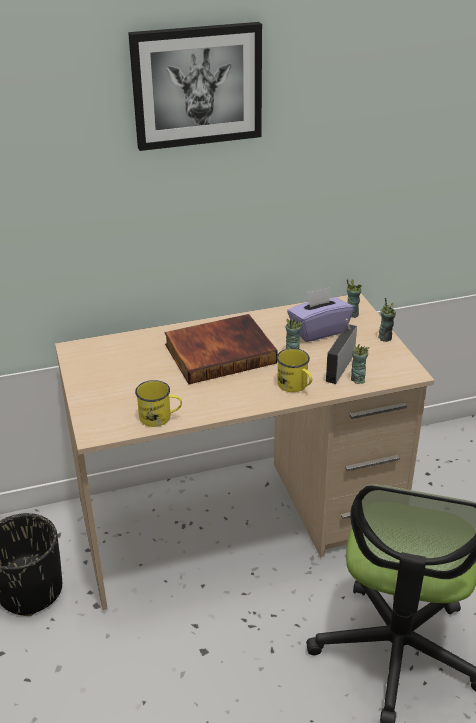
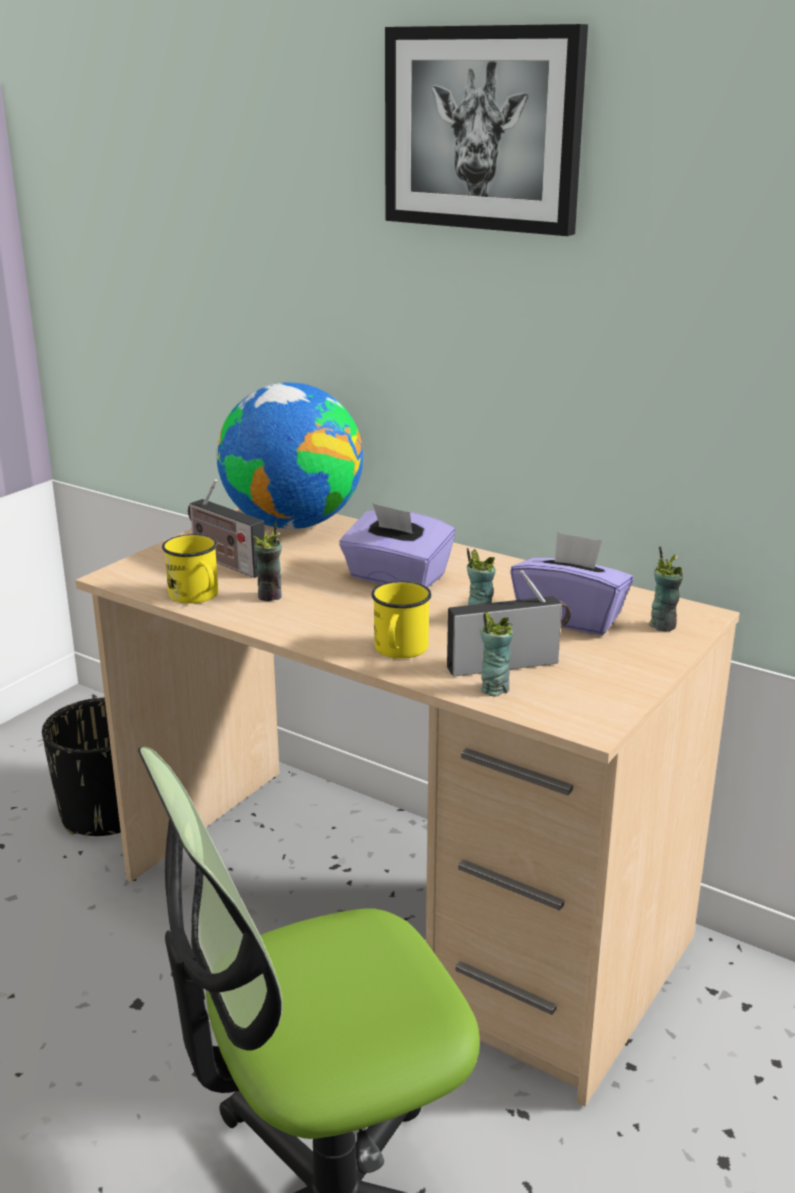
camera: 50 degrees right, 10 degrees down
(109, 351) = (292, 523): none -> globe
(129, 392) = (225, 562): none -> radio
(220, 352) = (396, 578): book -> purple tissue box
(385, 337) = (650, 671): cup -> cup (270, 596)

